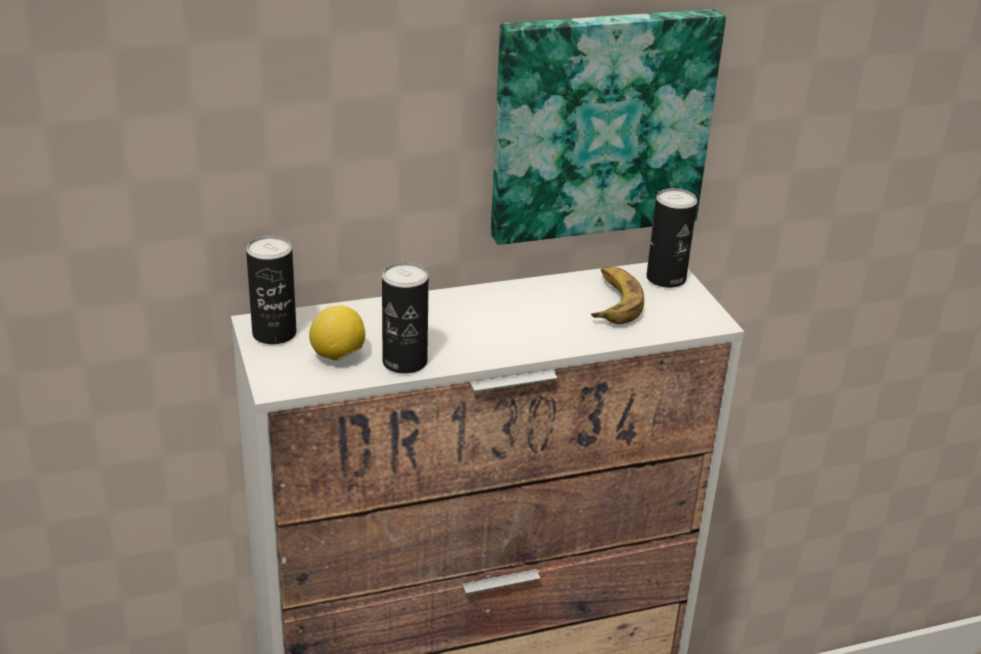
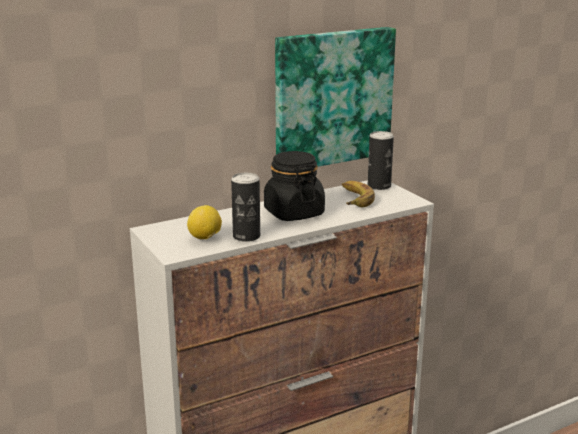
camera: 10 degrees left, 10 degrees down
(274, 333) = (160, 232): can -> none
(500, 320) = (293, 213): none -> black jar

